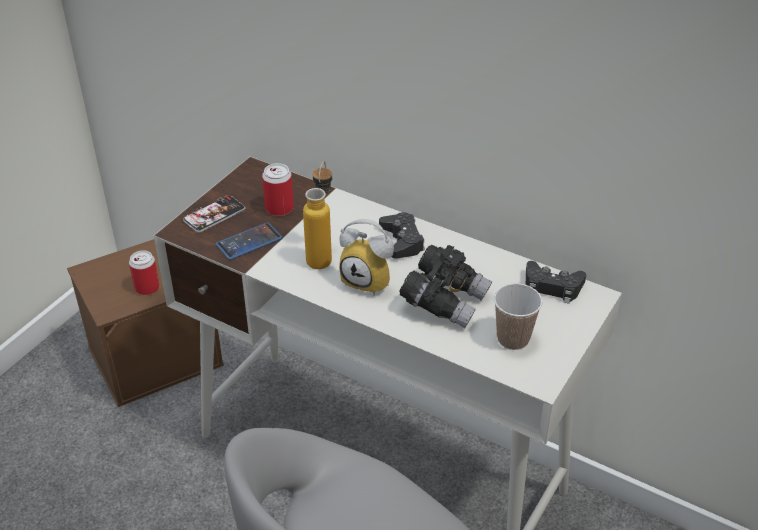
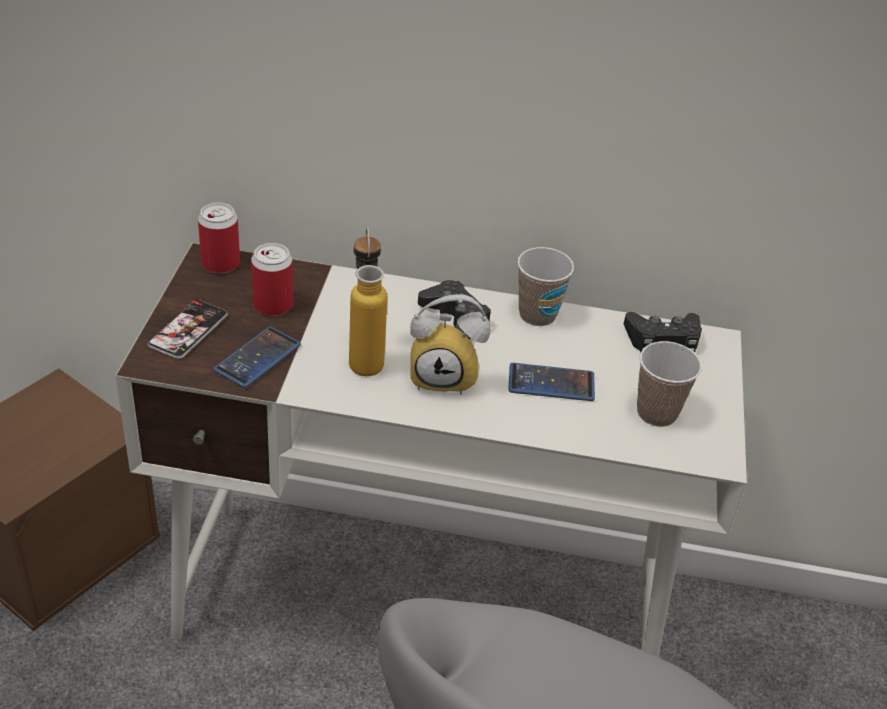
camera: 25 degrees left, 0 degrees up
(147, 288) = (54, 454): can -> can (220, 263)
(445, 301) = (551, 383): black binoculars -> phone
(465, 250) = (537, 315): none -> cup

